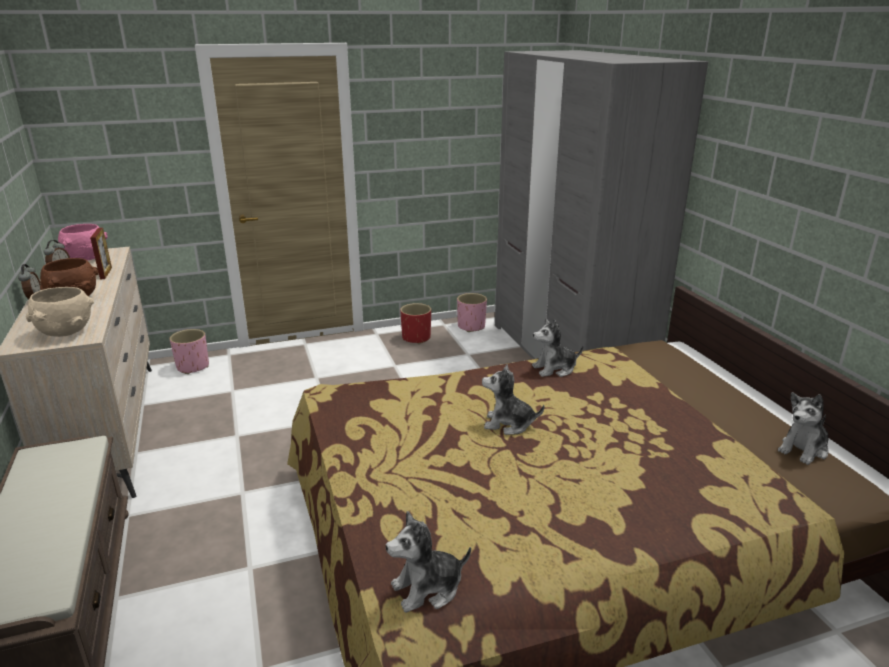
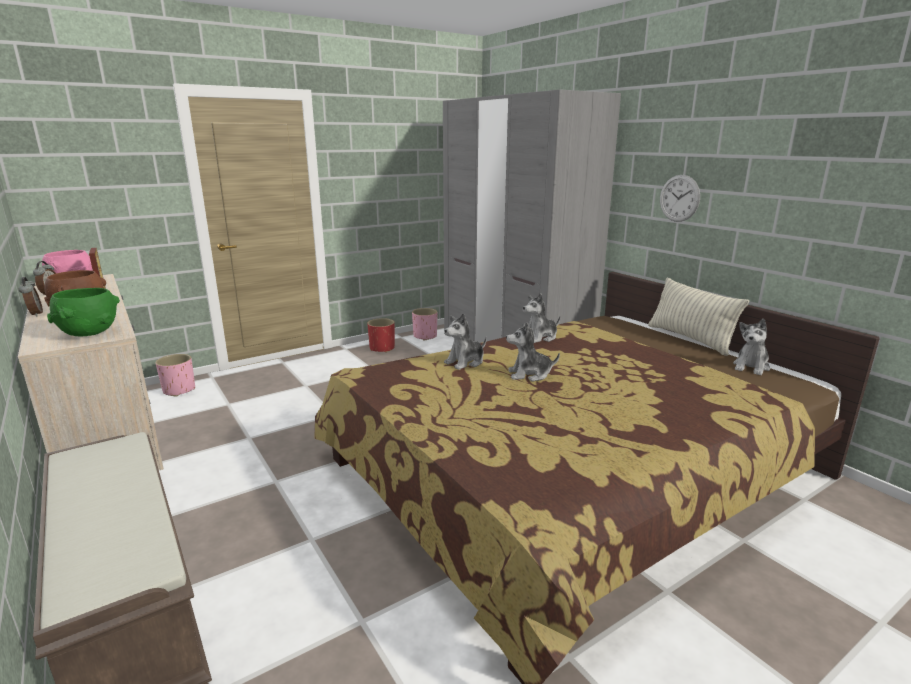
camera: 15 degrees left, 5 degrees down
(65, 332) = (89, 333): beige bowl -> green bowl
(427, 588) = (541, 491): plush toy -> plush toy (465, 362)
(750, 392) = (690, 339): none -> pillow
(762, 209) = (679, 198): none -> wall clock

